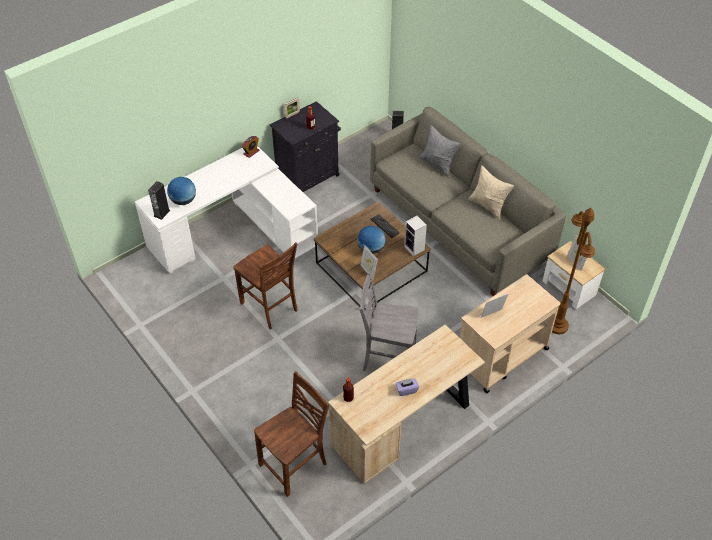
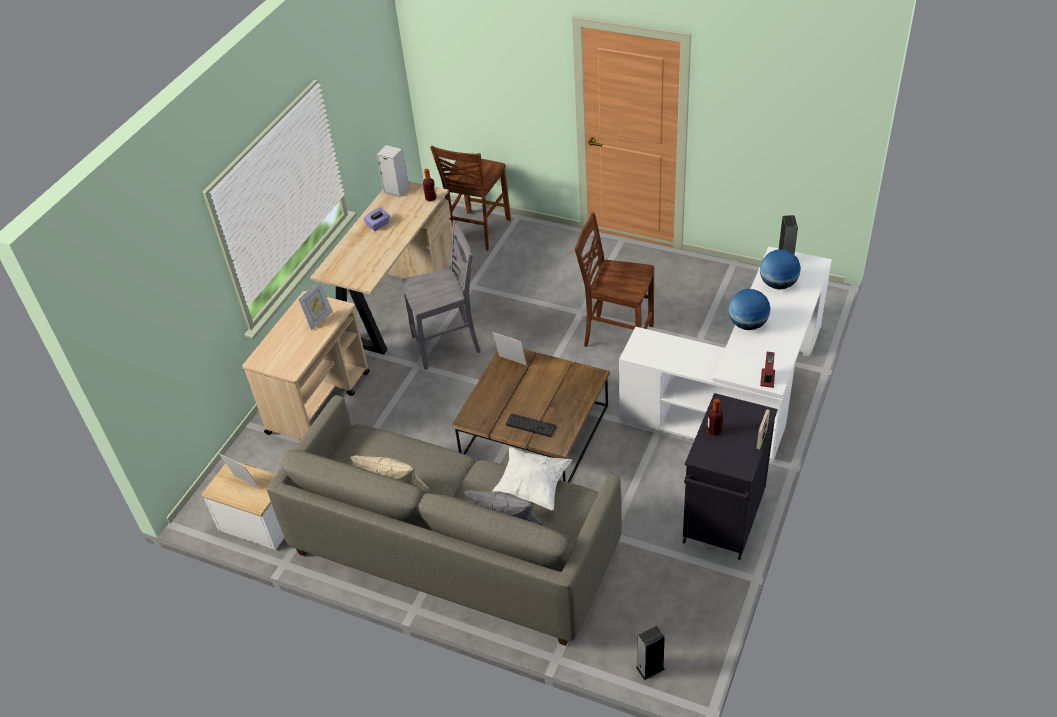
camera: 155 degrees right, 5 degrees down
(371, 249) = (527, 389): globe -> globe (747, 324)
(412, 177) = (531, 488): none -> white pillow
(415, 248) = (472, 414): speaker -> speaker (395, 190)
(558, 326) = (260, 466): brown floor lamp -> none

